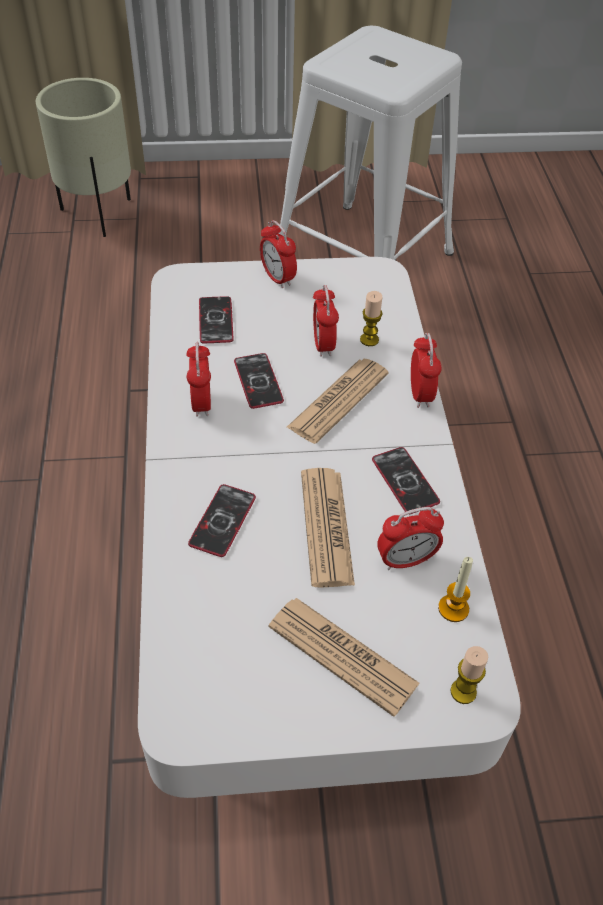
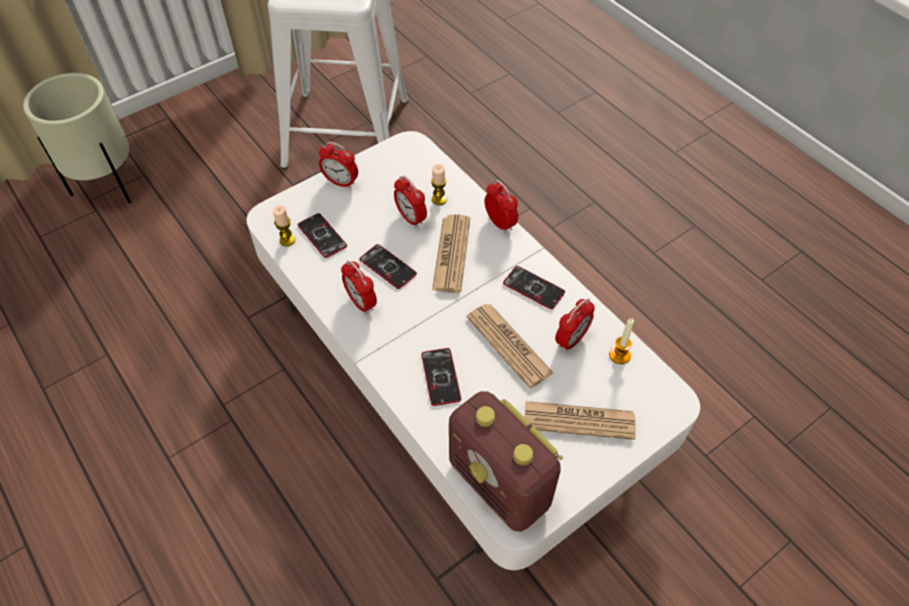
camera: 30 degrees left, 5 degrees up
(193, 673) = (500, 484): none -> radio
(463, 692) = (660, 402): candle -> candle (287, 240)

